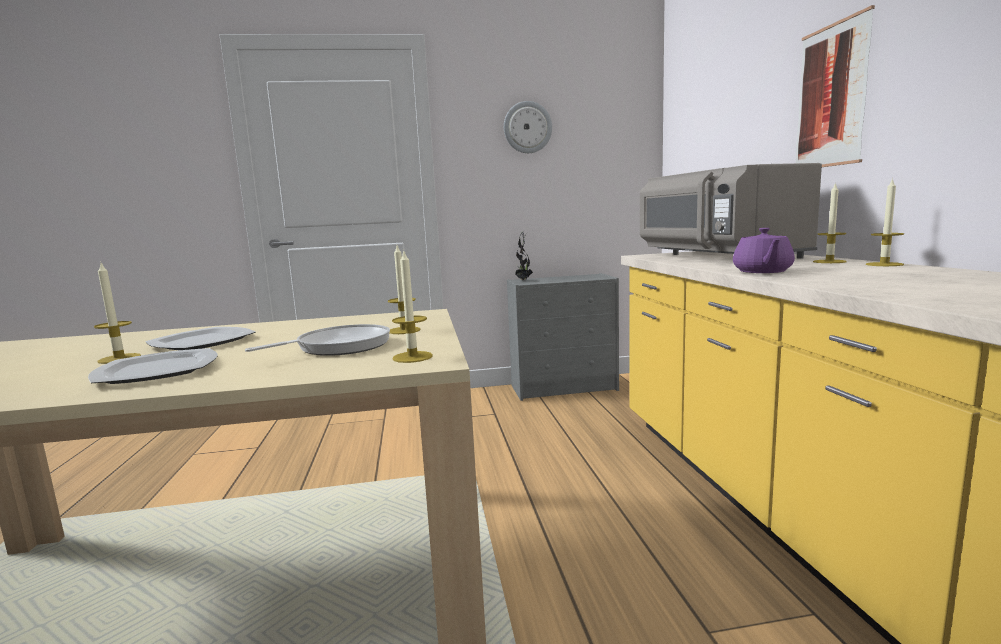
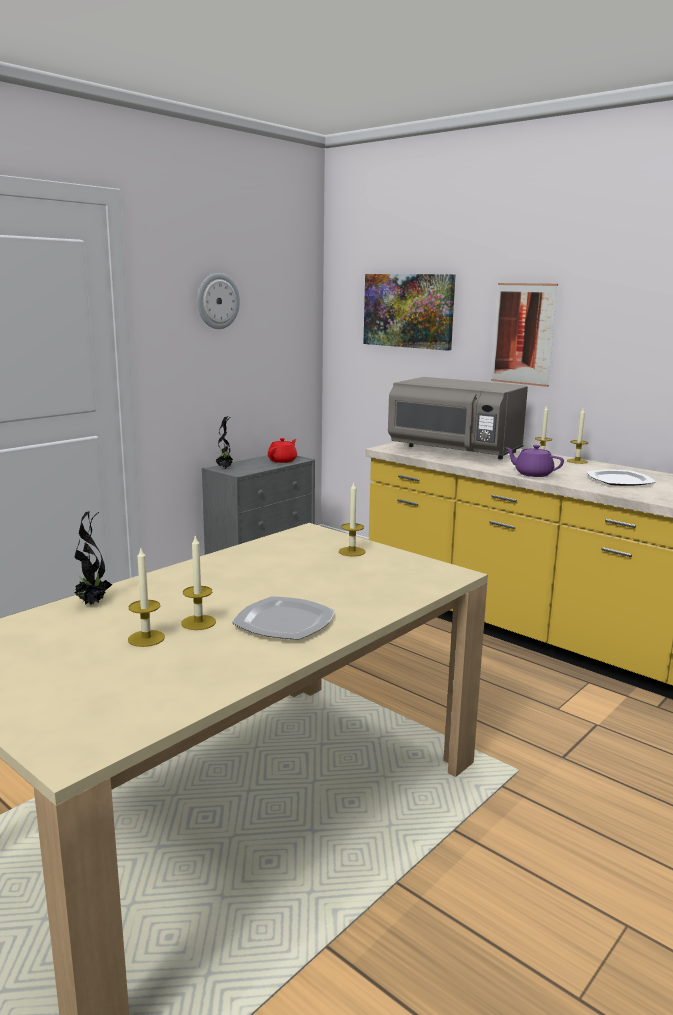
camera: 40 degrees left, 5 degrees up
(130, 336) = (92, 603): none -> potted plant
(203, 342) = (211, 593): plate -> plate (619, 480)
(338, 347) = (353, 575): frying pan -> none
(412, 357) = (432, 573): candle -> candle (146, 638)
(586, 278) = (283, 460): none -> red teapot
(721, 110) = (408, 311): none -> picture
(762, 272) = (532, 474): purple teapot -> purple teapot turned 150 degrees clockwise

